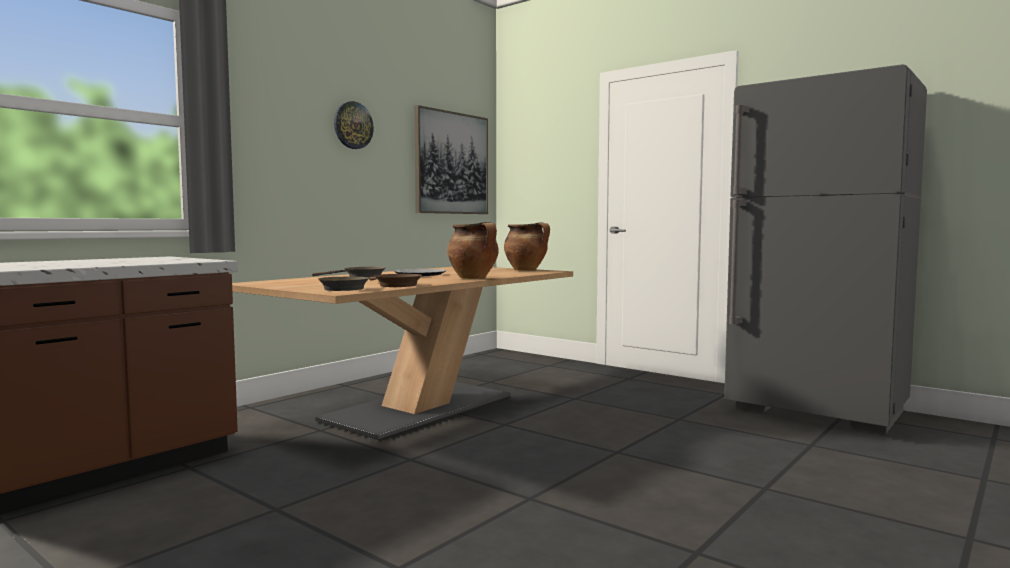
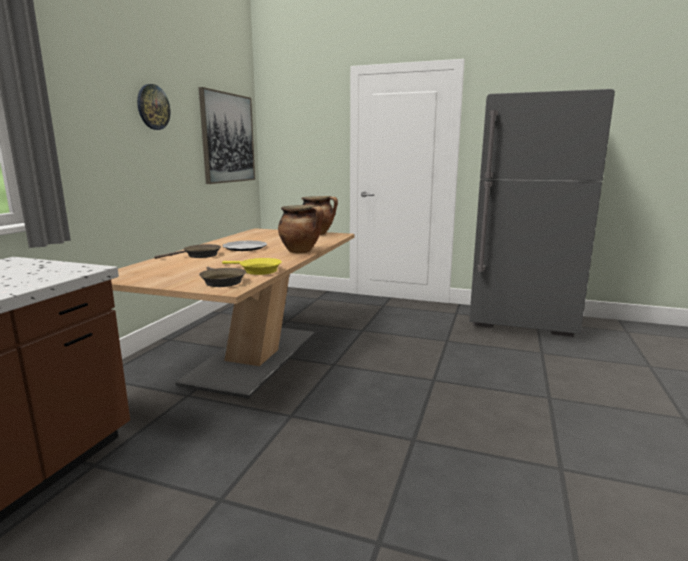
camera: 20 degrees left, 10 degrees up
(395, 285) = (257, 270): brown frying pan -> yellow frying pan

